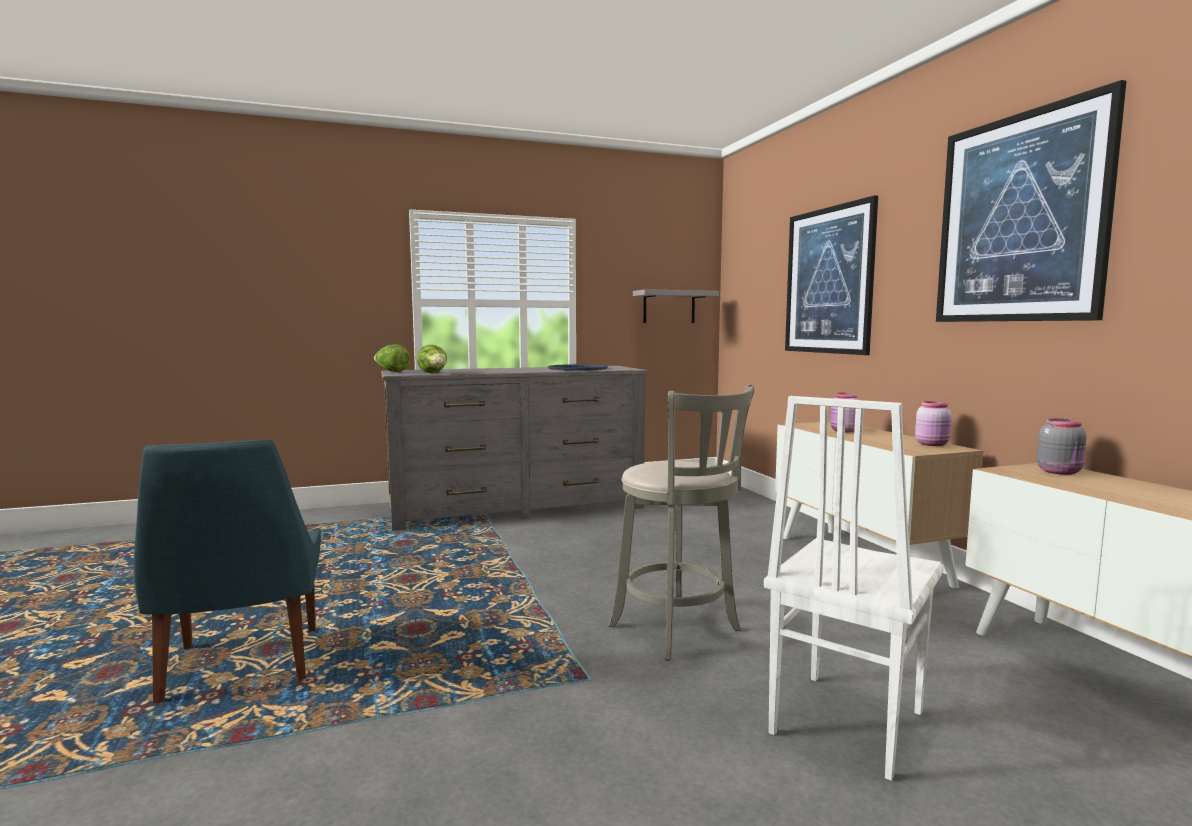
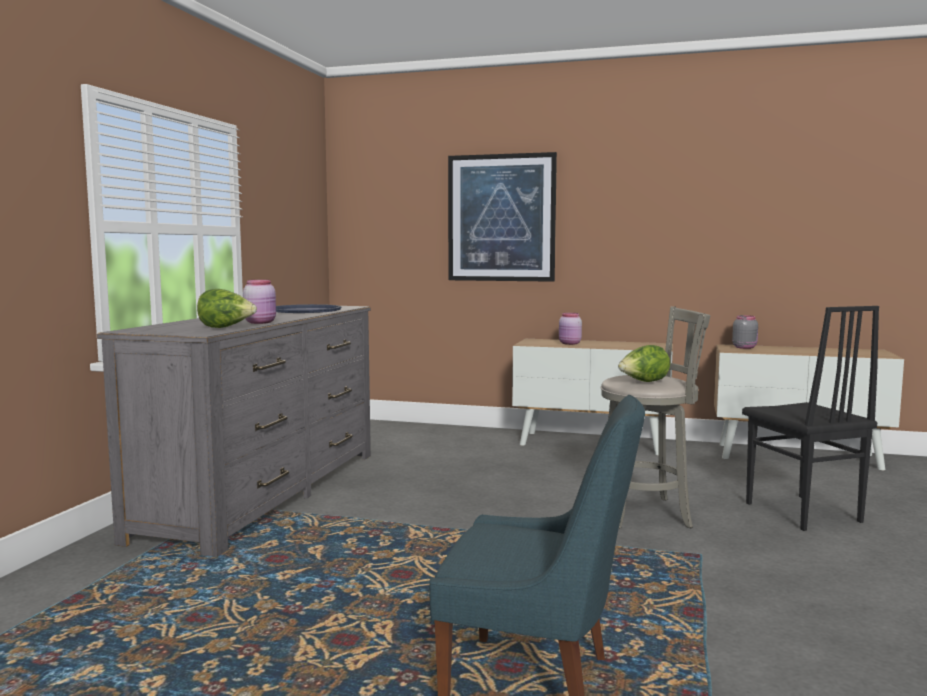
camera: 55 degrees left, 0 degrees up
(391, 371) = (148, 332): lettuce -> lettuce (643, 382)
(669, 307) = (300, 236): grey shelf -> none
(843, 722) = (801, 513): white chair -> black chair
(933, 444) = (644, 344): pink jar -> pink jar (261, 322)
(1019, 219) = (685, 187): picture -> none

